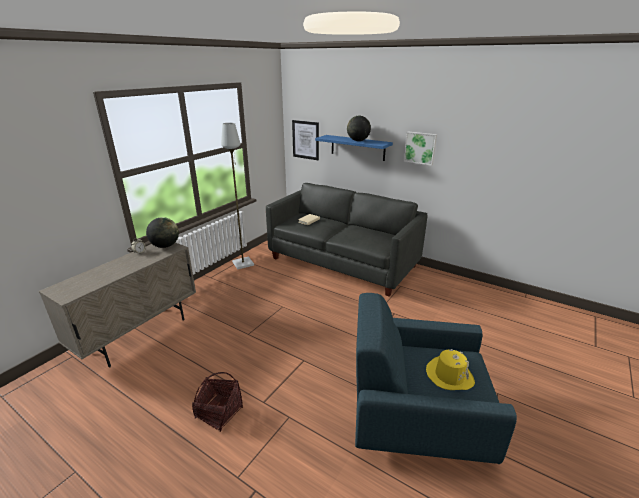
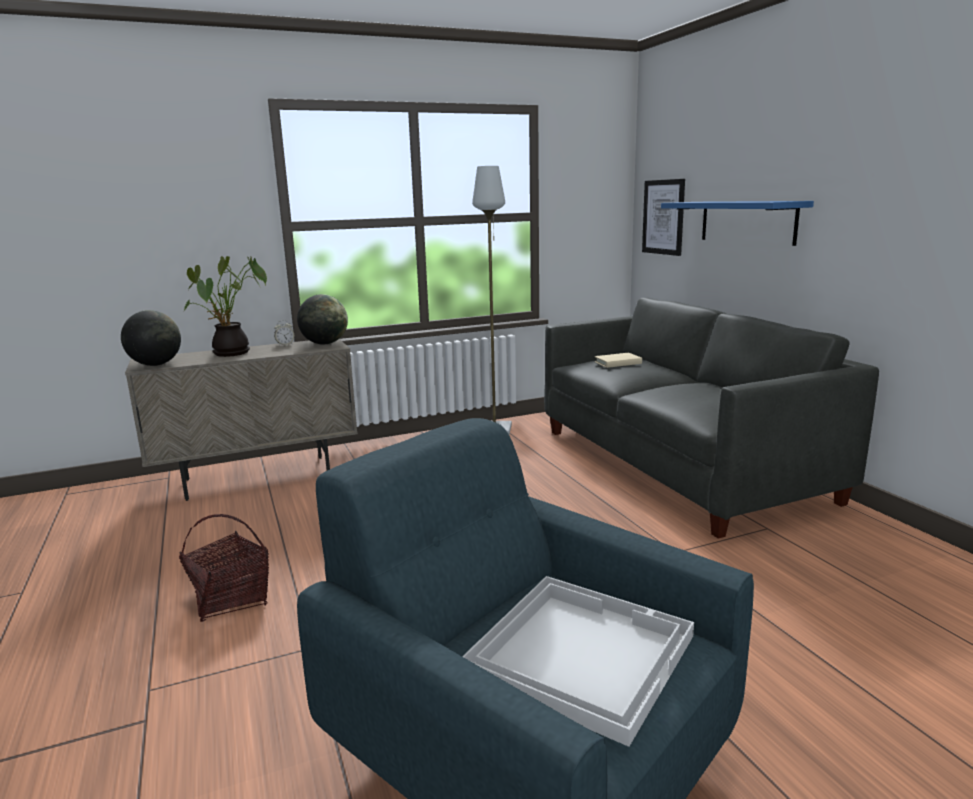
camera: 35 degrees right, 10 degrees down
(115, 269) = (231, 354): none -> potted plant
(358, 141) = (737, 201): globe -> globe (156, 365)
(420, 148) = (871, 206): picture -> none
(449, 375) = (579, 652): yellow hat -> white tray

